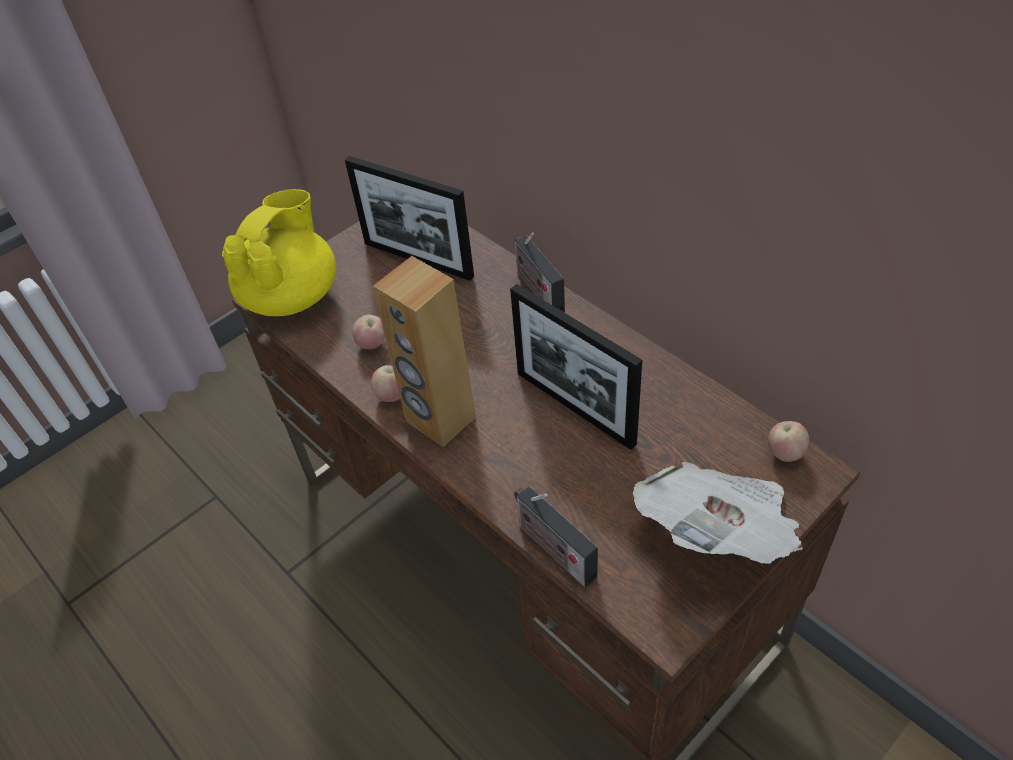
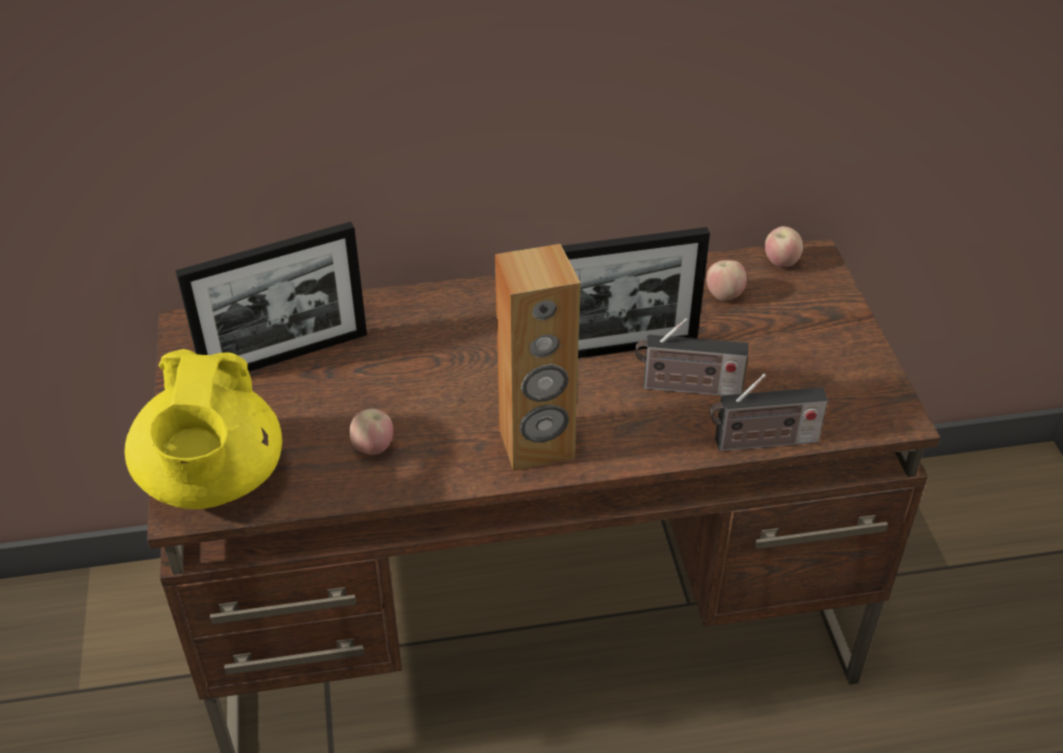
camera: 60 degrees left, 5 degrees down
(292, 296) = (213, 481): yellow teapot -> yellow teapot turned 150 degrees counterclockwise
(392, 396) = (466, 465): apple -> apple (724, 295)
(537, 290) = (437, 298): radio -> radio (687, 388)
(719, 532) = (826, 338): newspaper -> none

